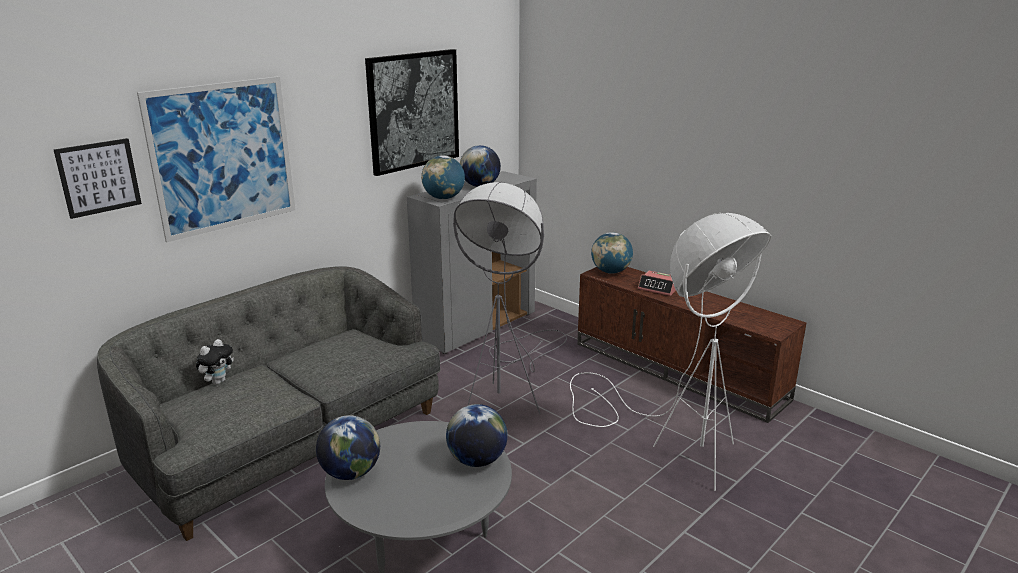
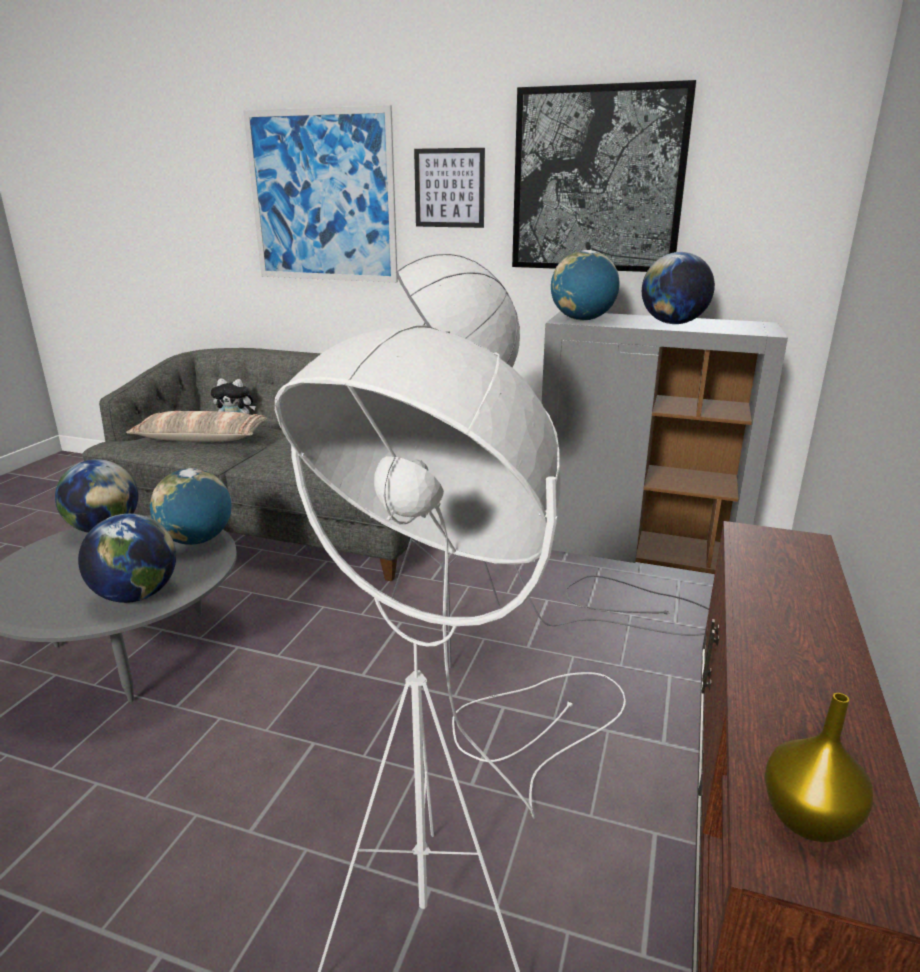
camera: 65 degrees right, 0 degrees up
(99, 177) = (212, 194): picture -> picture (449, 188)
(242, 400) = (201, 438): none -> pillow
(611, 272) = (780, 545): globe -> globe (197, 540)
(658, 288) = (786, 610): alarm clock -> none
(761, 323) = (806, 818): none -> yellow vase

